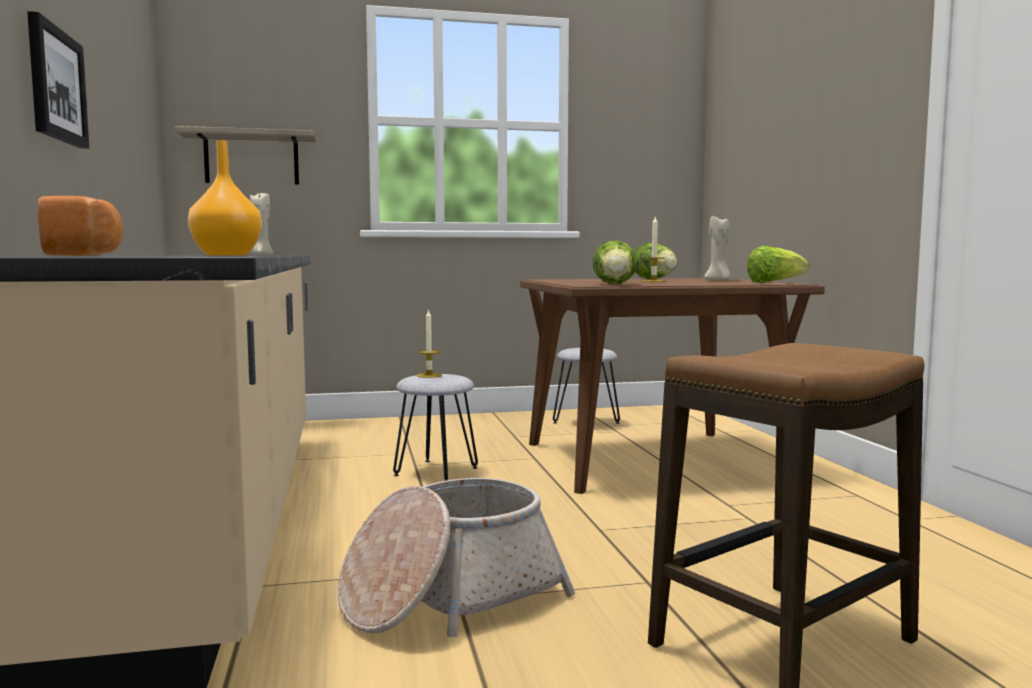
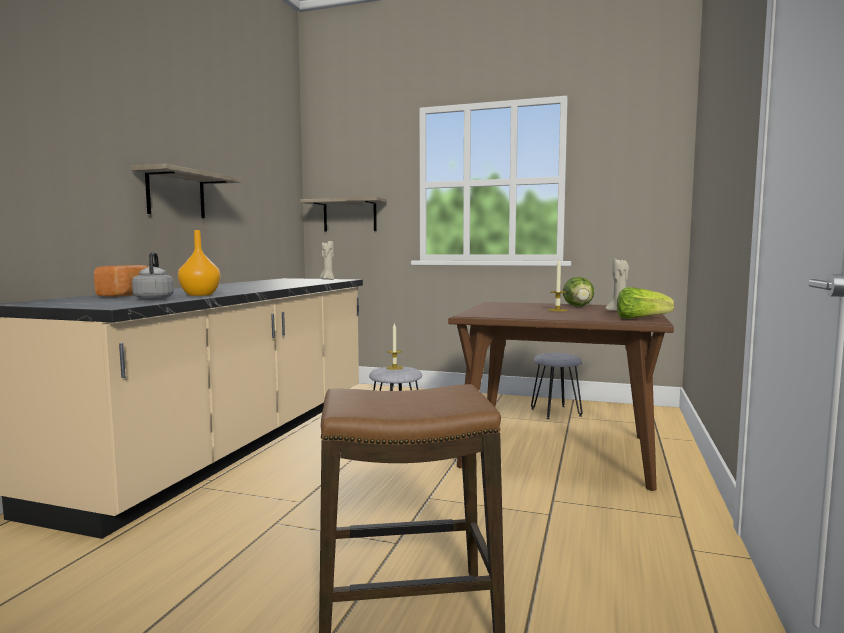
camera: 30 degrees right, 0 degrees up
(56, 85) = (176, 195): picture -> shelf
(188, 255) = (154, 298): none -> grey kettle
(450, 597) = (274, 520): basket -> none
(615, 284) = (497, 314): lettuce -> none

